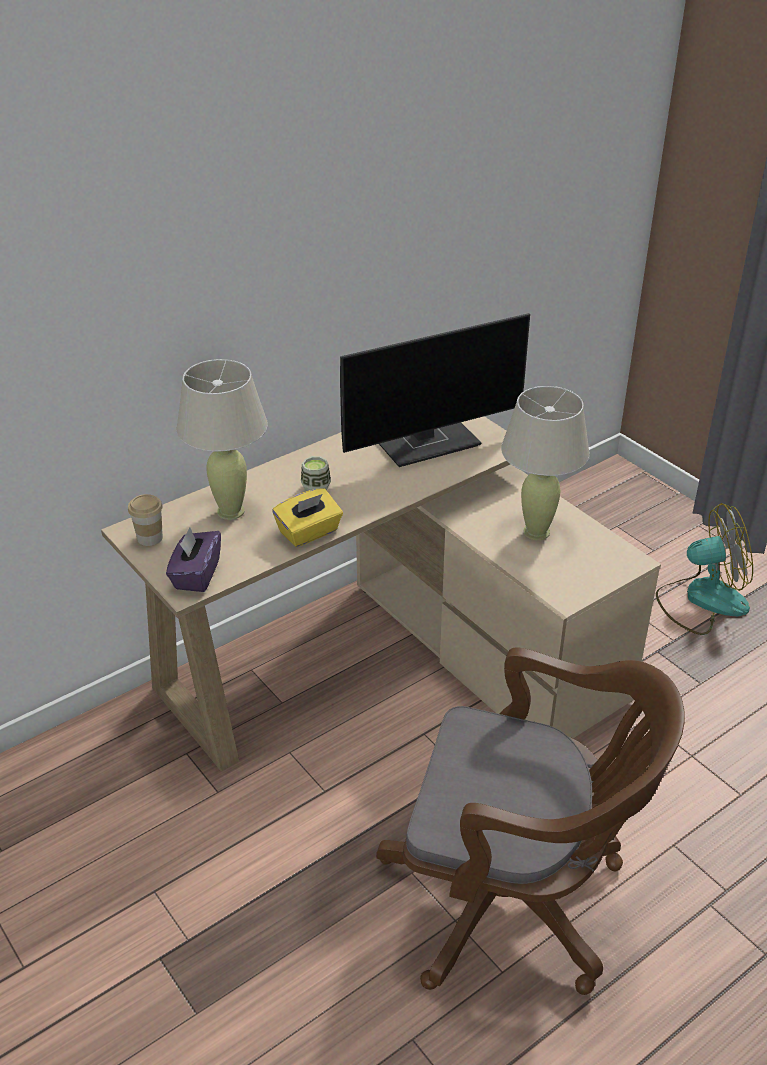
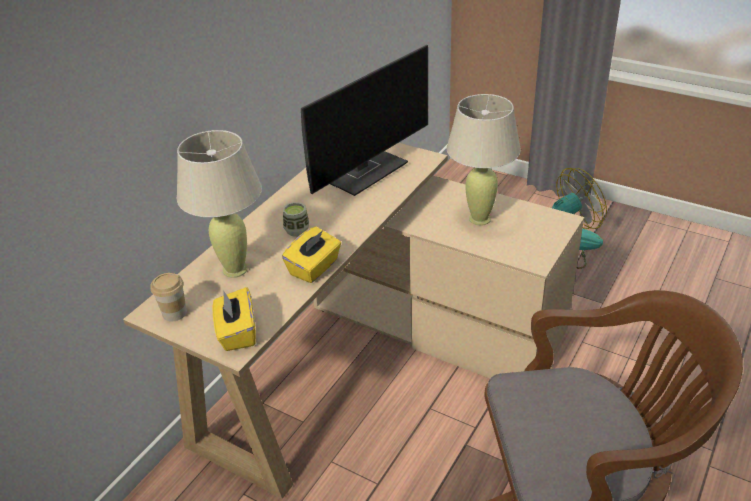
camera: 20 degrees left, 0 degrees up
(196, 575) = (237, 333): purple tissue box -> yellow tissue box

